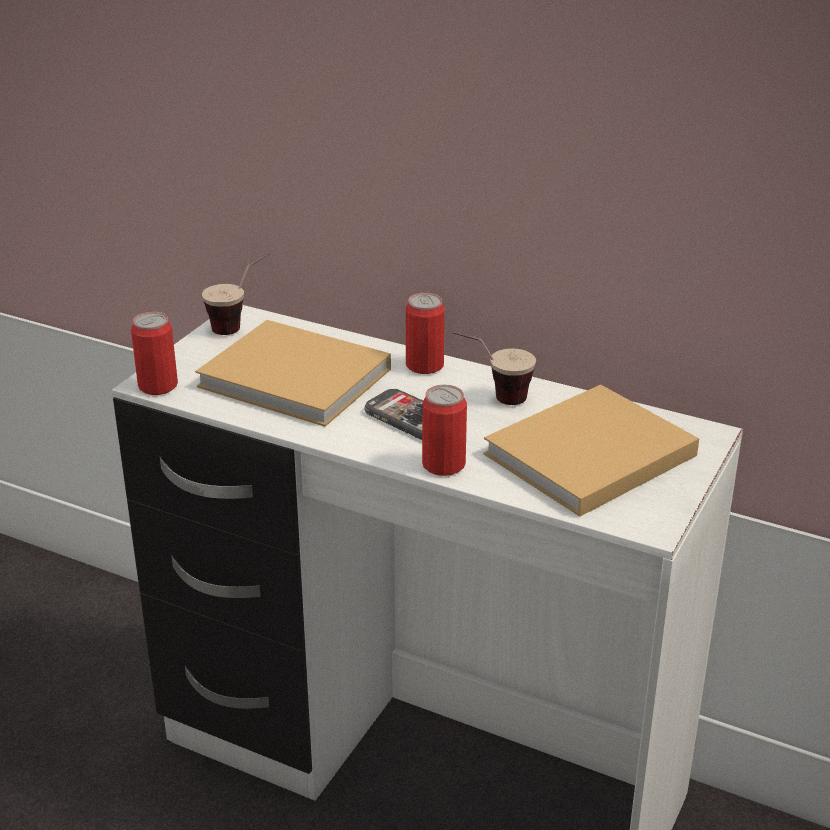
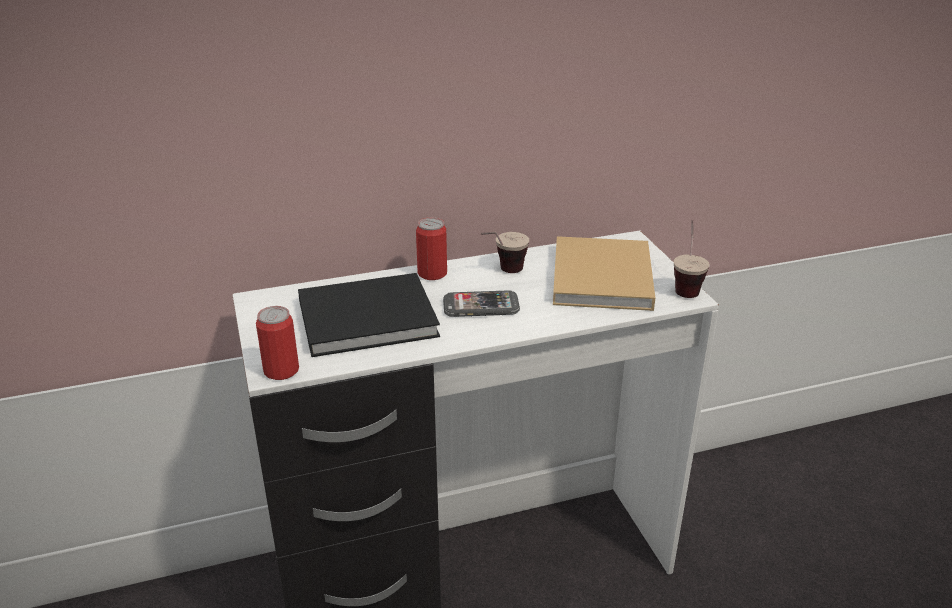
camera: 45 degrees left, 0 degrees up
(241, 324) = (267, 304): cup -> cup (686, 285)
(299, 379) = (372, 318): beige book -> black book
(443, 465) = (543, 321): can -> none

